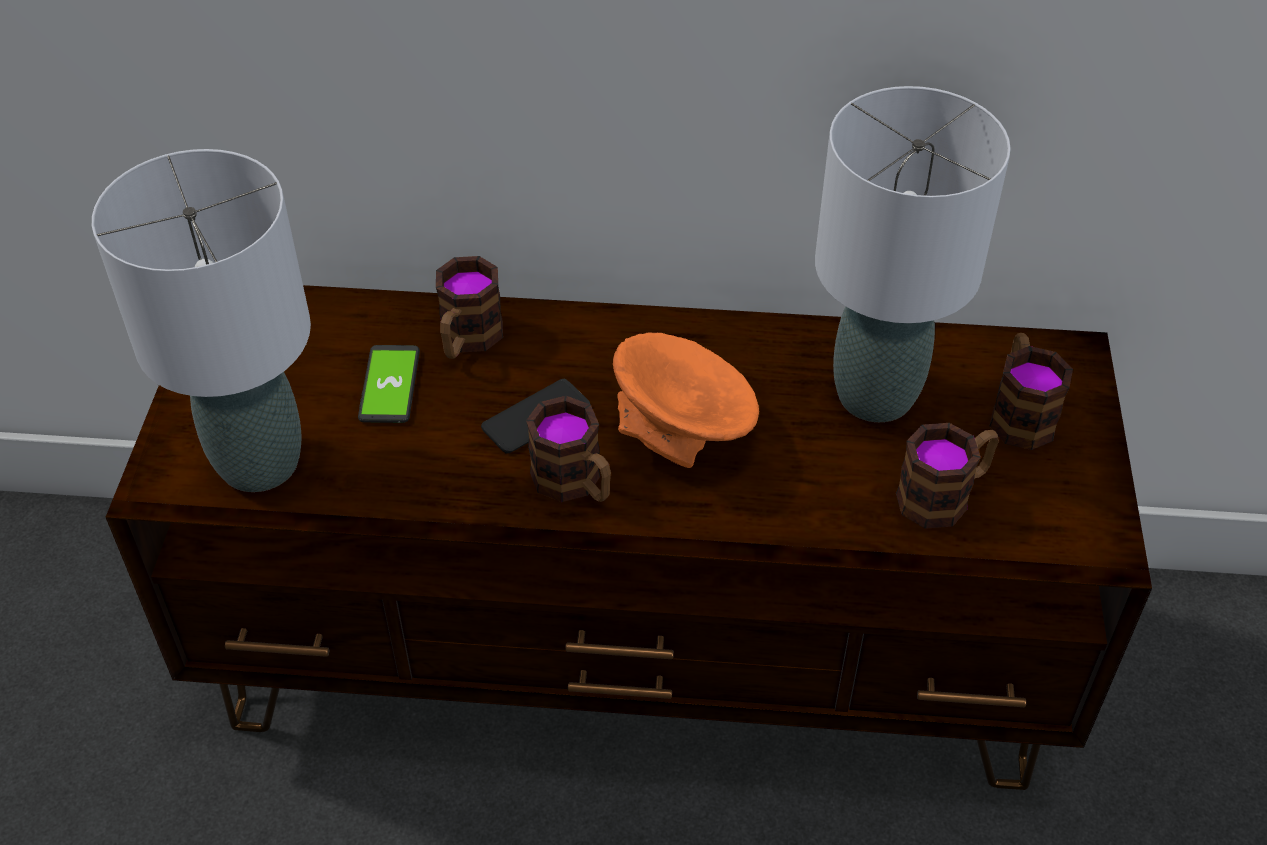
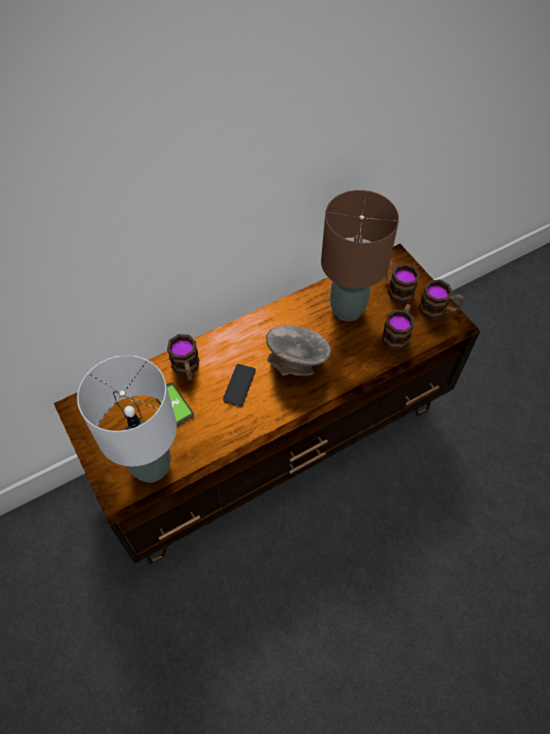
camera: 35 degrees left, 10 degrees up
(575, 484) = (275, 403): mug -> mug (438, 310)
(682, 436) = (296, 362): orange bowl -> grey bowl
(875, 396) = (347, 309): grey table lamp -> brown table lamp

